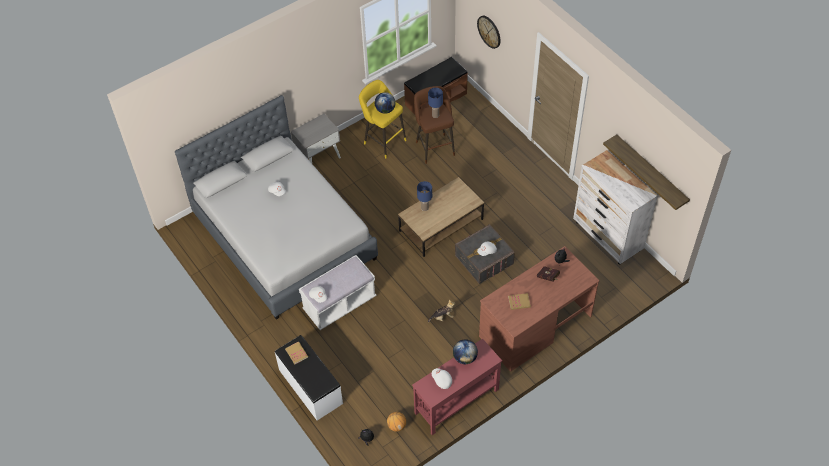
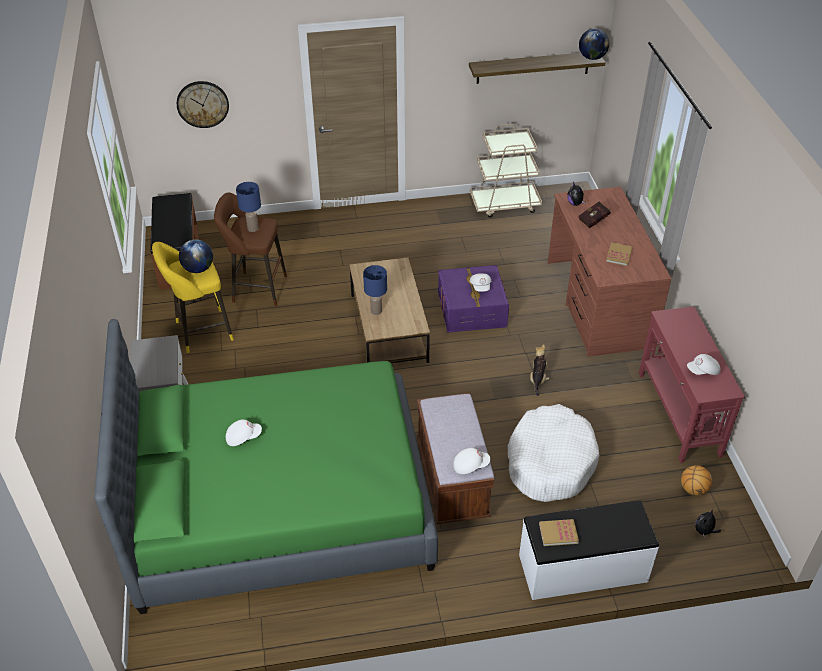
camera: 65 degrees left, 10 degrees down
(284, 236) = (280, 503): grey bed -> green bed
(339, 304) = (452, 480): white bench -> brown bench
(378, 346) = (550, 462): none -> white dog bed
(465, 358) = (675, 337): globe -> globe (592, 58)
(484, 260) = (471, 310): grey storage box -> purple storage box
(607, 236) = (505, 204): white dresser -> beige cart

